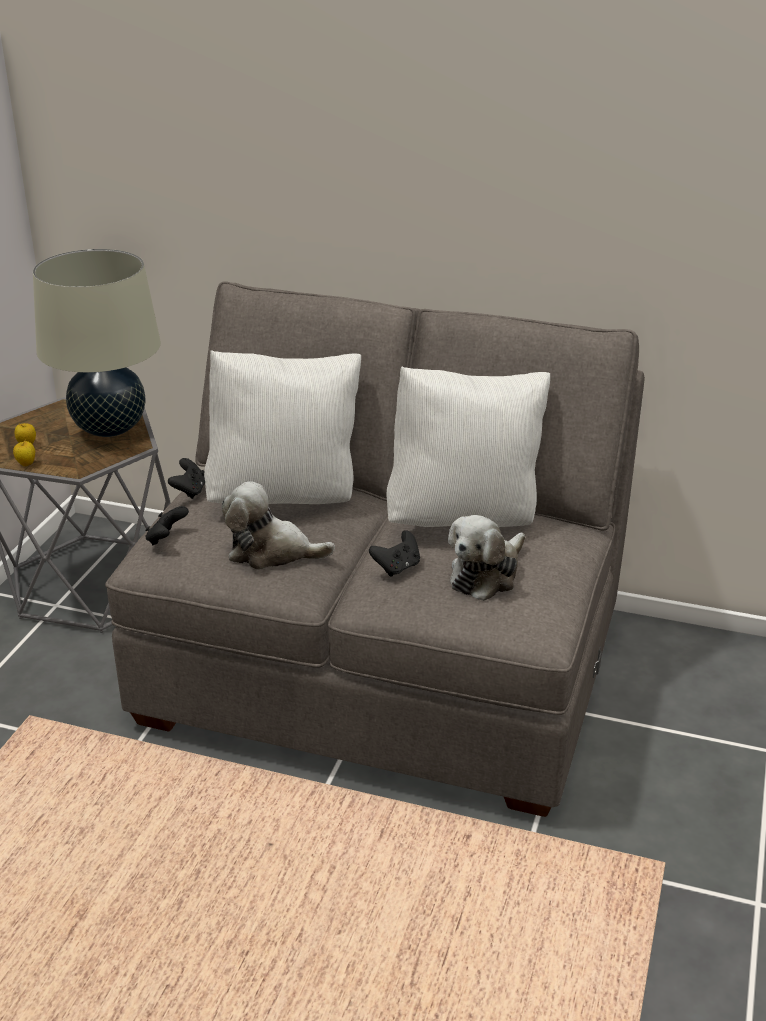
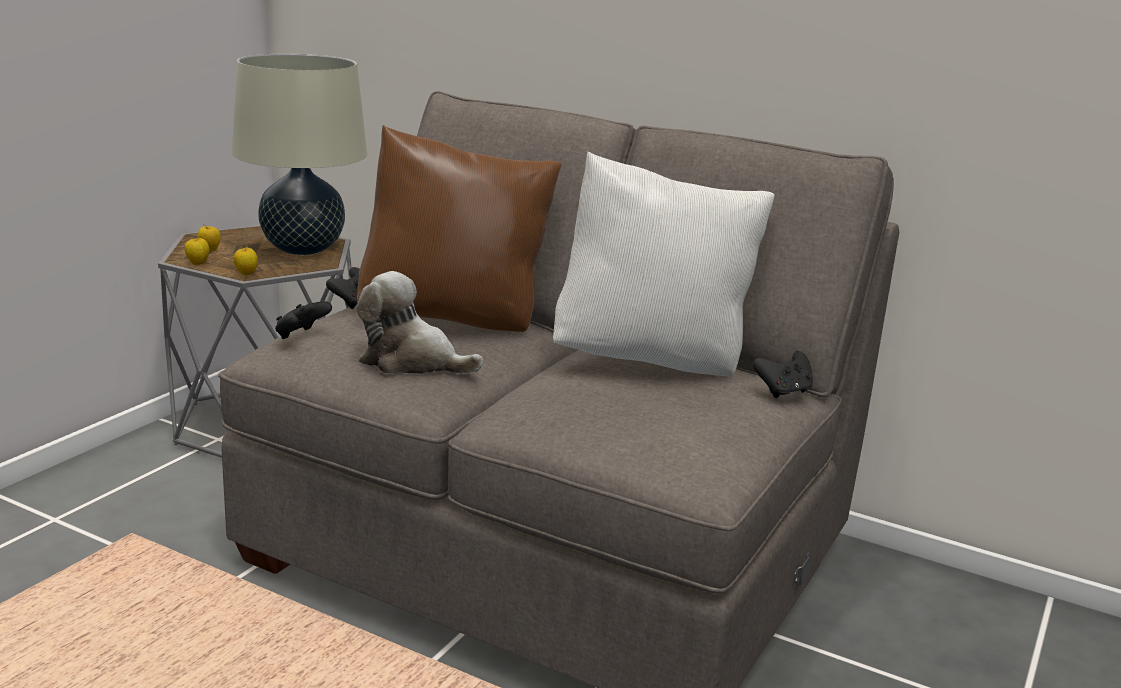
camera: 10 degrees right, 10 degrees down
(77, 470) = (246, 274): none -> apple
(286, 497) = (456, 320): white pillow -> brown pillow
(397, 567) = (550, 392): black game controller -> black game controller (783, 392)
(486, 575) = (657, 413): plush toy -> none

